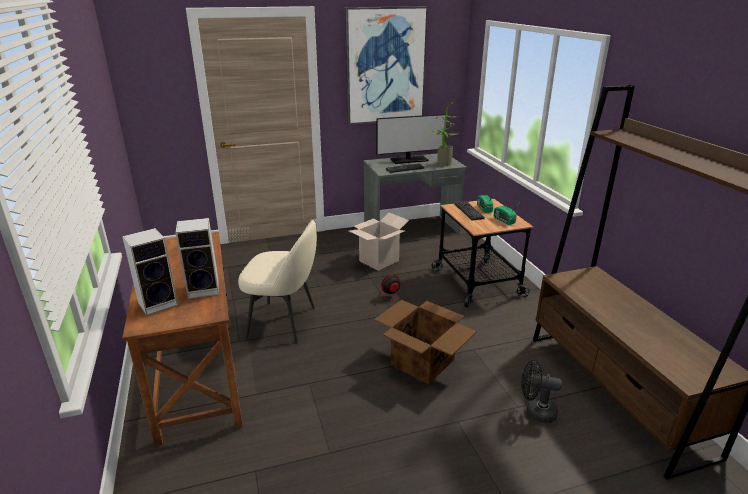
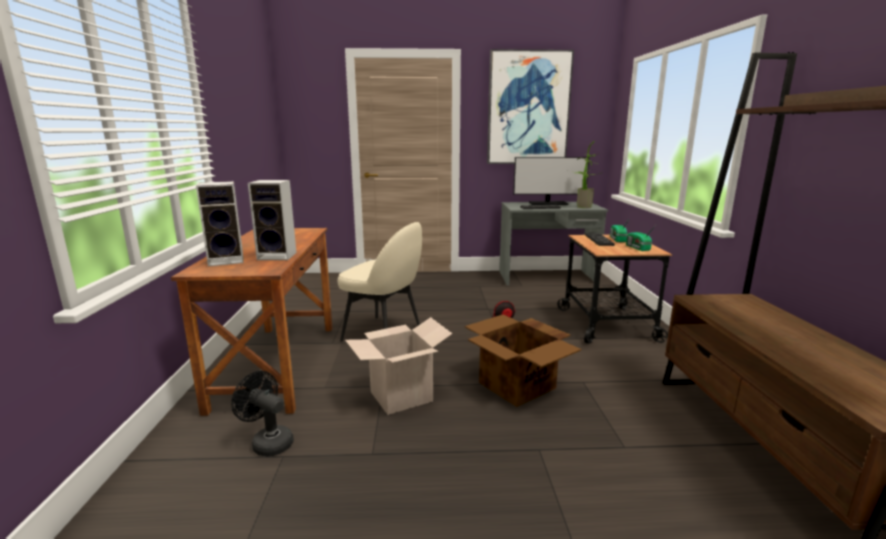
camera: 15 degrees right, 10 degrees down
(379, 261) = (503, 297): cardboard box -> cardboard box (401, 396)
(535, 411) = (648, 456): black fan -> black fan (268, 442)

